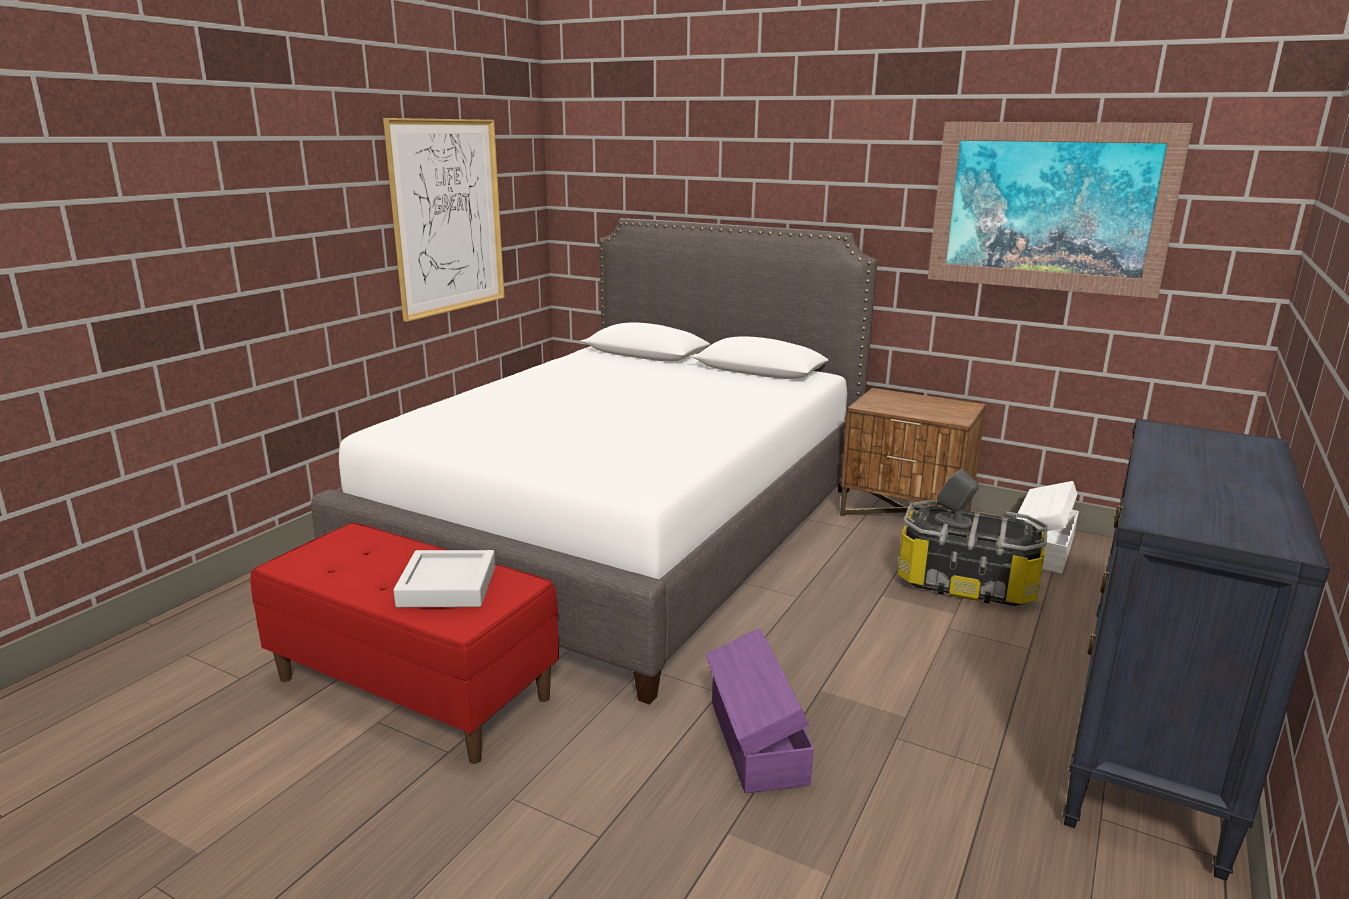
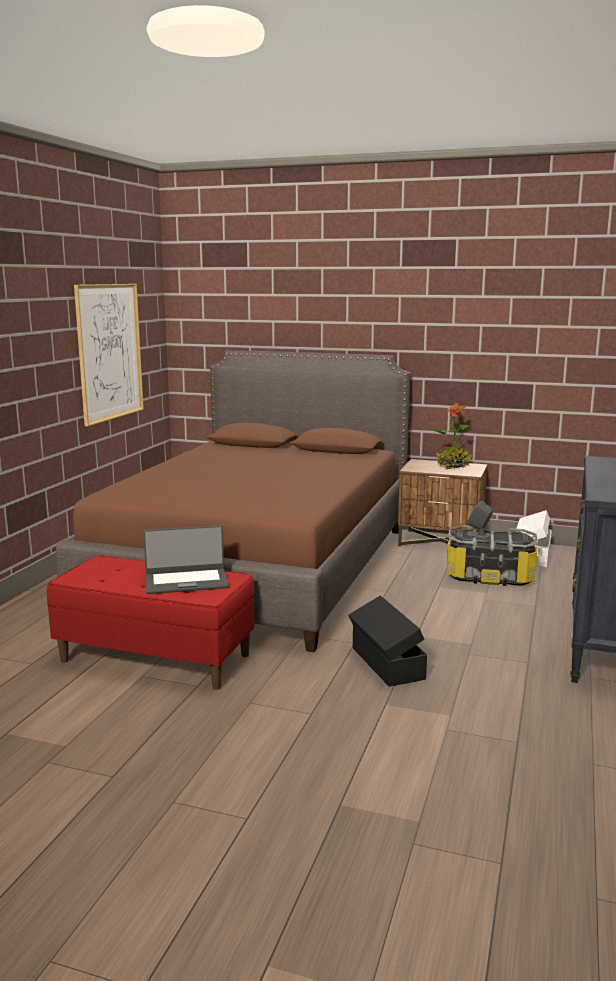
camera: 10 degrees left, 5 degrees down
(447, 586) = (186, 581): grey tray -> laptop
(626, 534) = (257, 566): white bed -> brown bed
(756, 743) = (386, 664): purple storage box -> black storage box
(931, 405) = (453, 466): none -> potted plant
(1049, 207) = (517, 335): picture -> none

